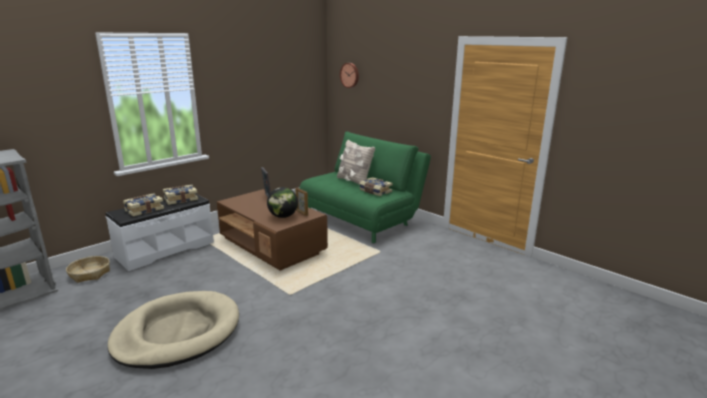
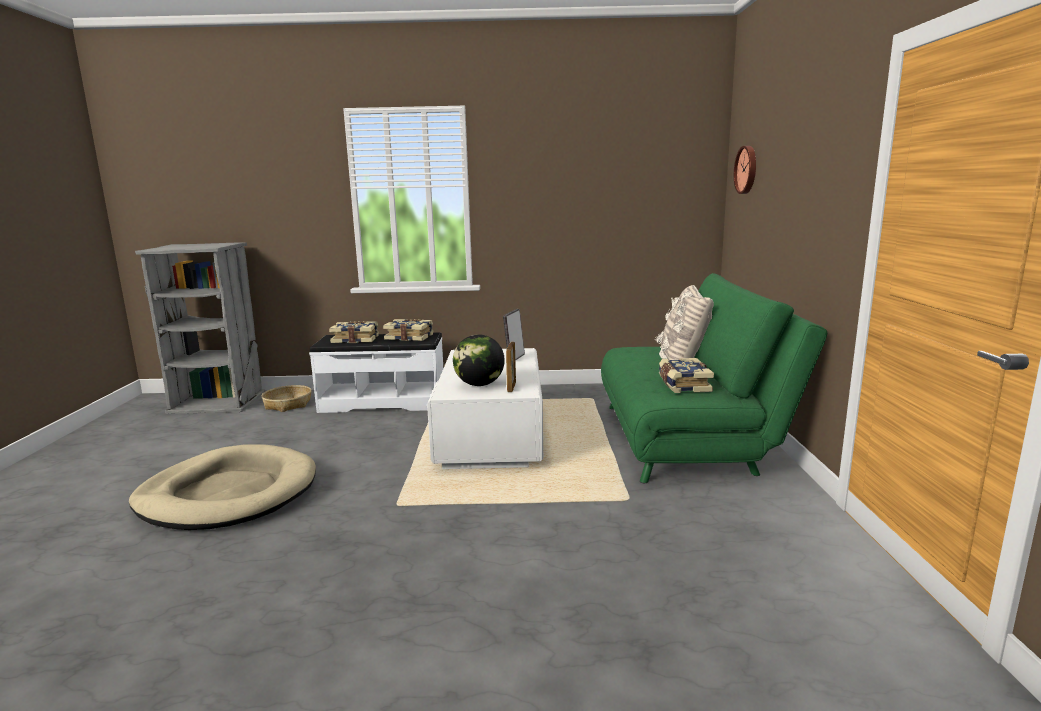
camera: 45 degrees right, 5 degrees down
(272, 246) = (492, 435): brown coffee table -> white coffee table

